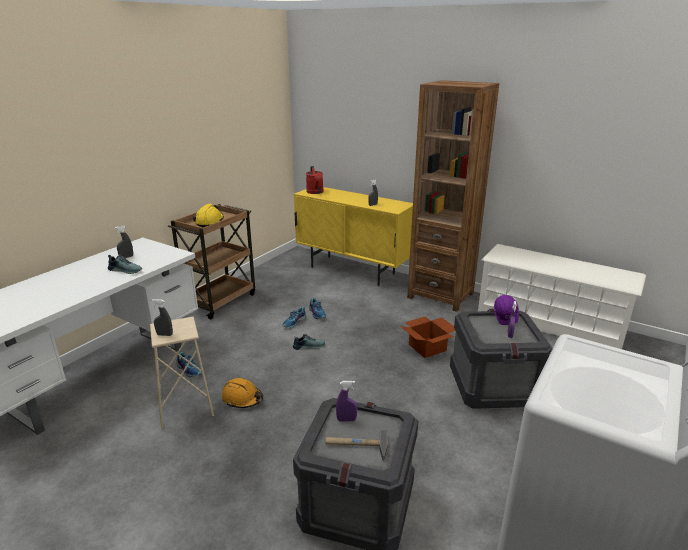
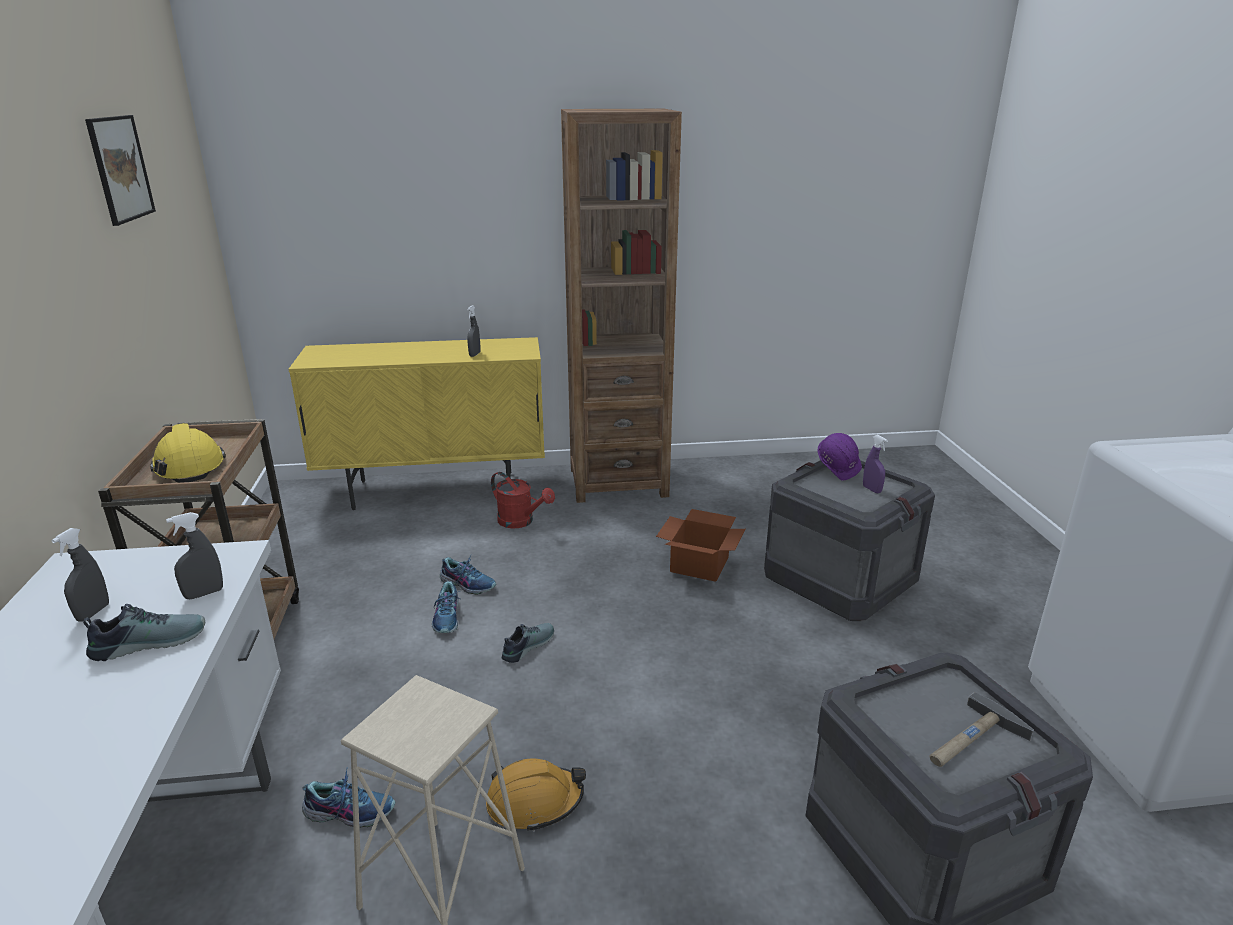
camera: 40 degrees left, 0 degrees up
(164, 335) = (419, 743): grey spray bottle -> grey spray bottle (204, 594)
(227, 98) = (120, 168): none -> picture
(315, 192) = (331, 357): red watering can -> red watering can (521, 522)
(346, 420) = (899, 712): purple spray bottle -> none
(549, 324) = (790, 471): white shoe rack -> none

